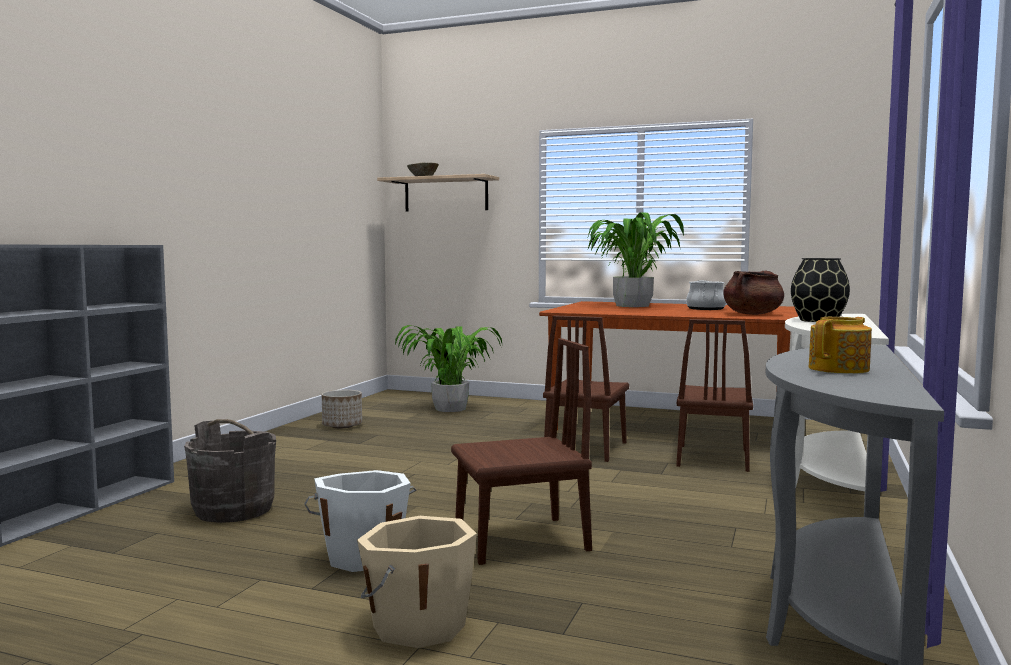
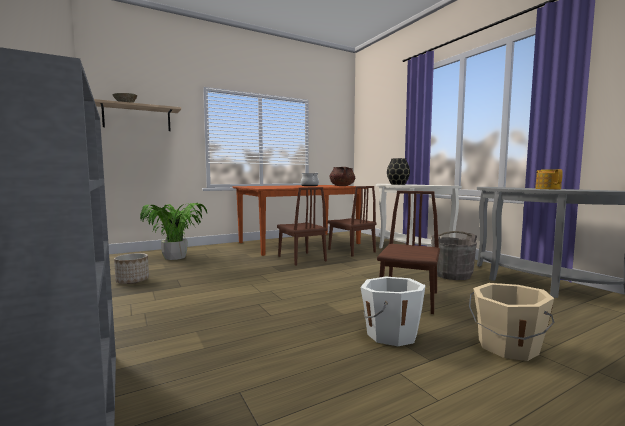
camera: 50 degrees left, 0 degrees up
(233, 510) = (239, 350): grey bucket -> grey bucket (452, 275)
(632, 306) = (273, 186): potted plant -> none

